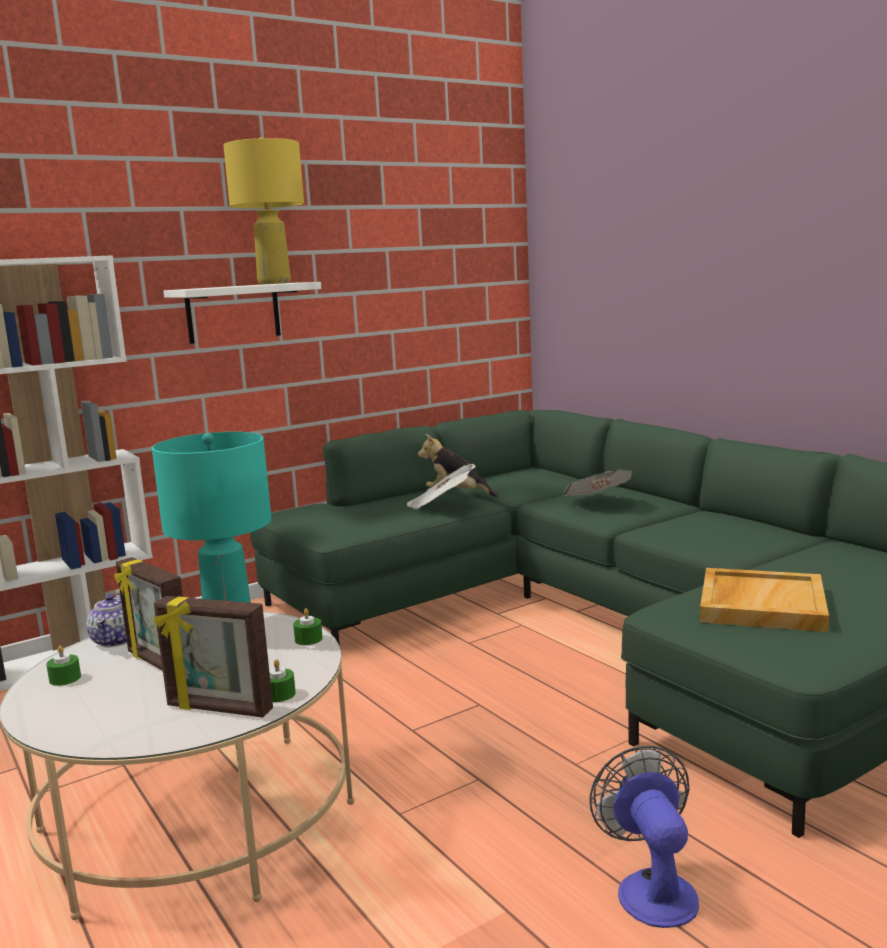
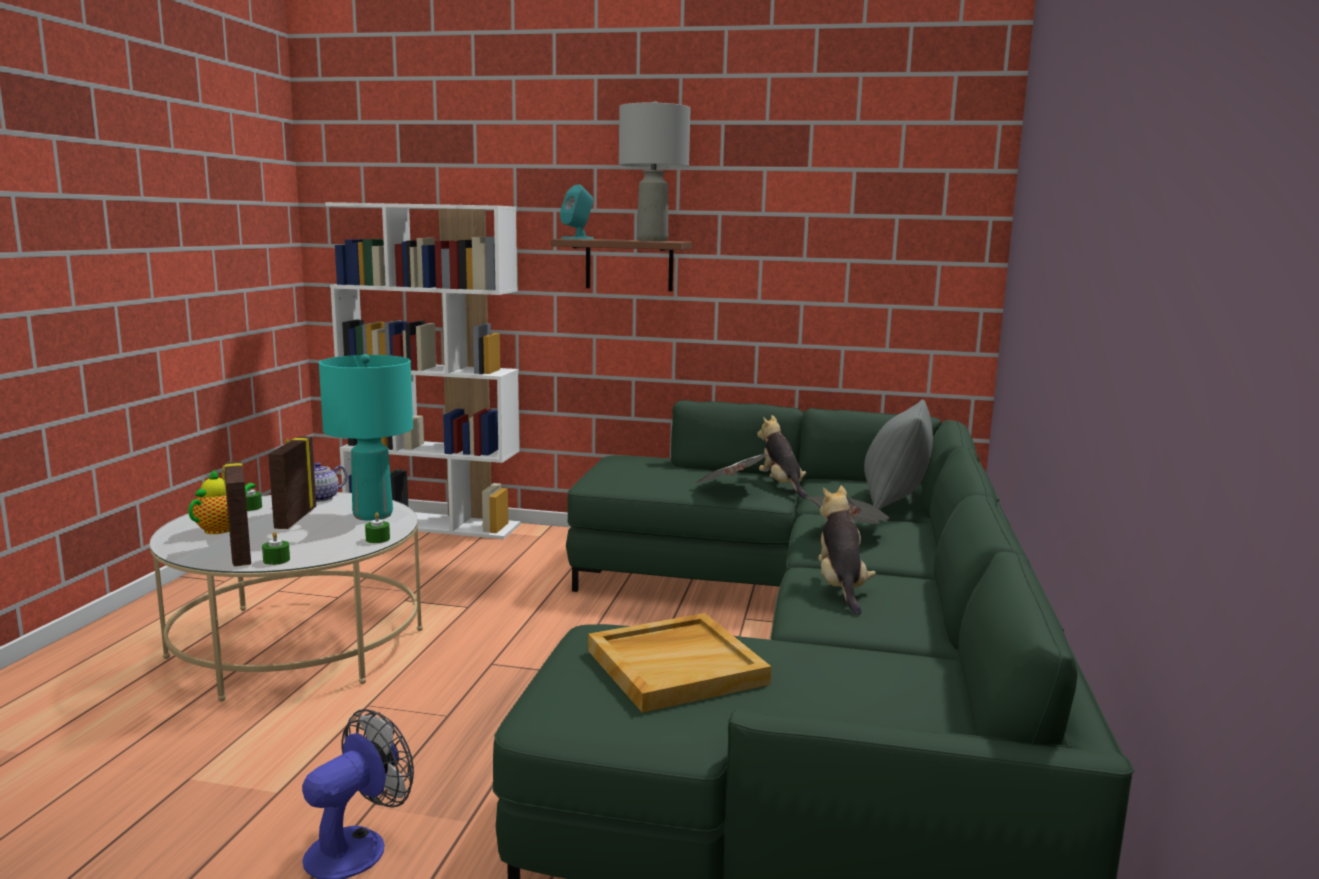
camera: 45 degrees right, 0 degrees up
(110, 705) = (222, 529): none -> teapot
(198, 288) = (577, 238): none -> turquoise speaker
(233, 313) = (629, 264): white shelf -> brown shelf
(275, 283) = (652, 240): yellow table lamp -> grey table lamp
(553, 478) = (894, 499): none -> grey pillow
(693, 531) = (841, 588): none -> plush toy

